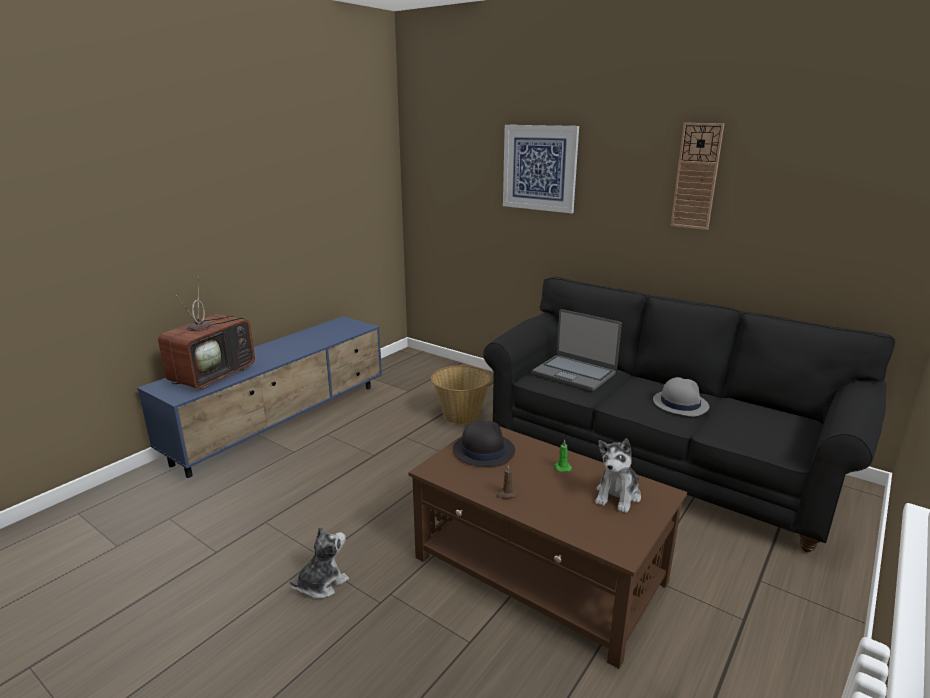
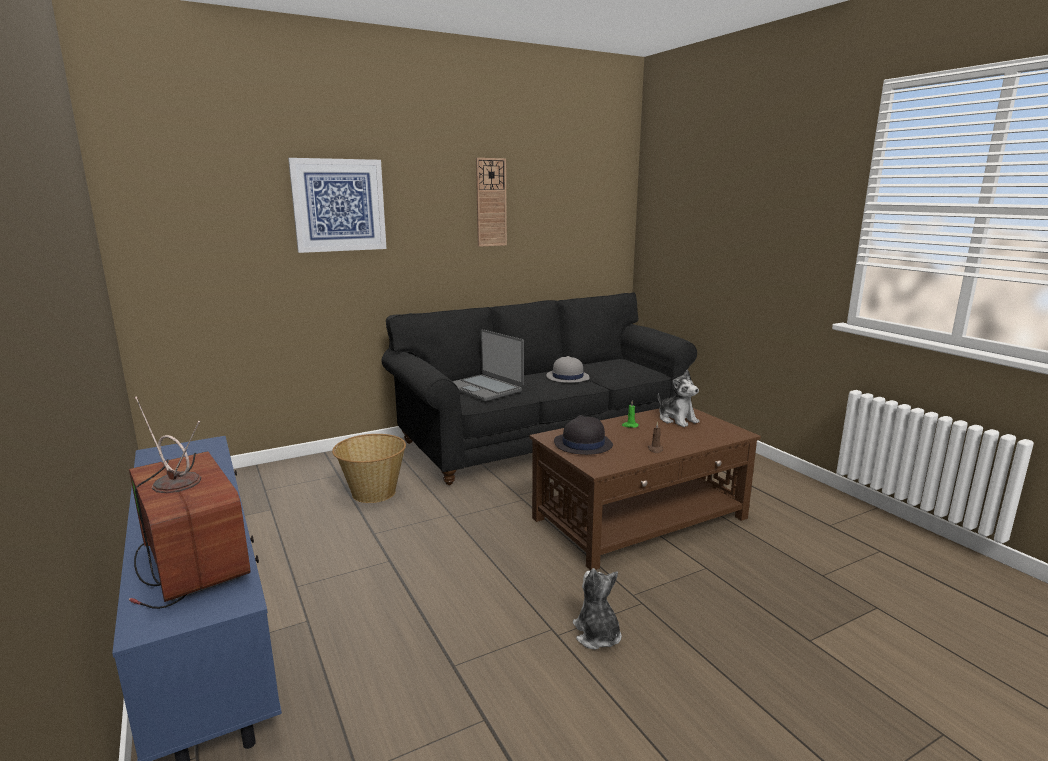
camera: 65 degrees left, 5 degrees down
(574, 373) = (484, 389): laptop -> laptop turned 75 degrees clockwise

